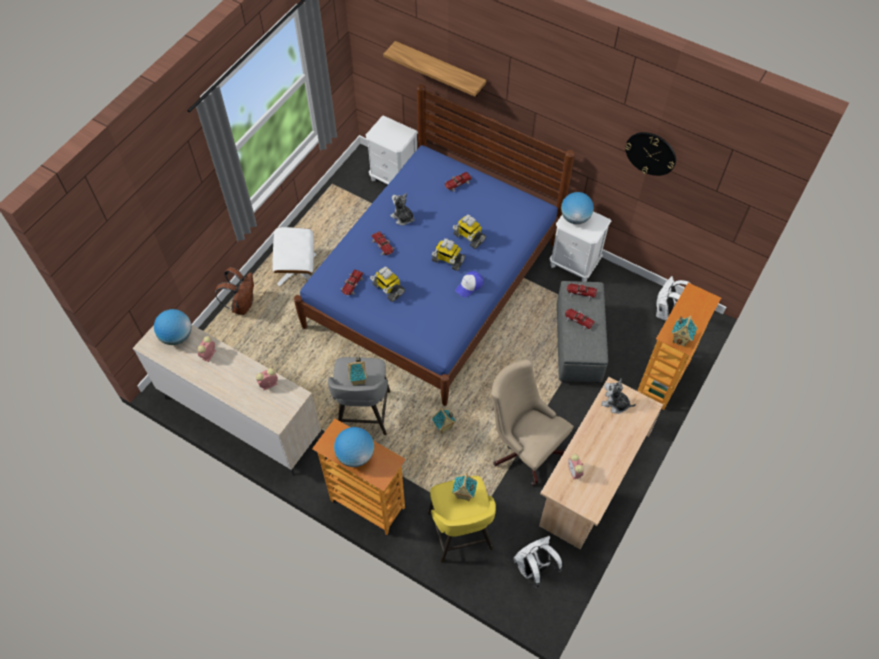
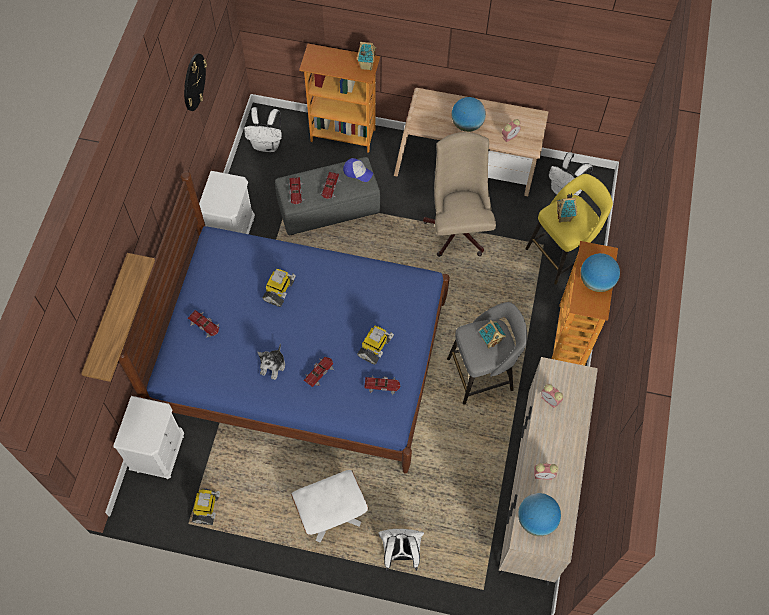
camera: 110 degrees left, 5 degrees up
(242, 304) = (400, 553): brown backpack -> white backpack
(443, 427) = (466, 297): toy house -> none
(447, 260) = (317, 302): toy robot -> toy robot (207, 509)
(469, 286) = (342, 273): cap -> cap (357, 172)
(524, 447) = (458, 226): beige office chair -> beige office chair turned 150 degrees clockwise
(575, 218) = (219, 201): globe -> globe (467, 124)
(615, 403) = (430, 120): plush toy -> none

